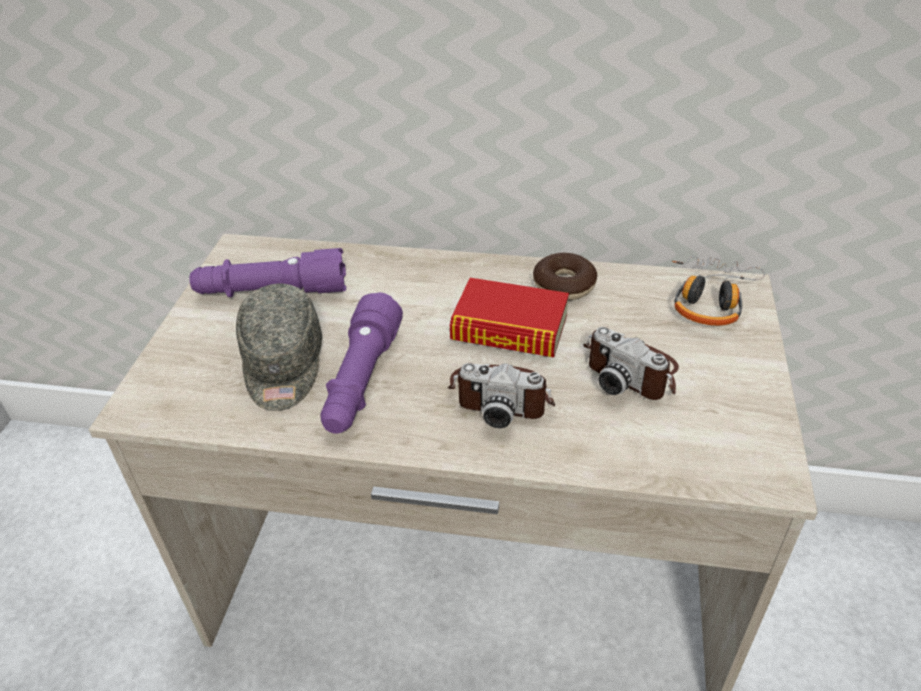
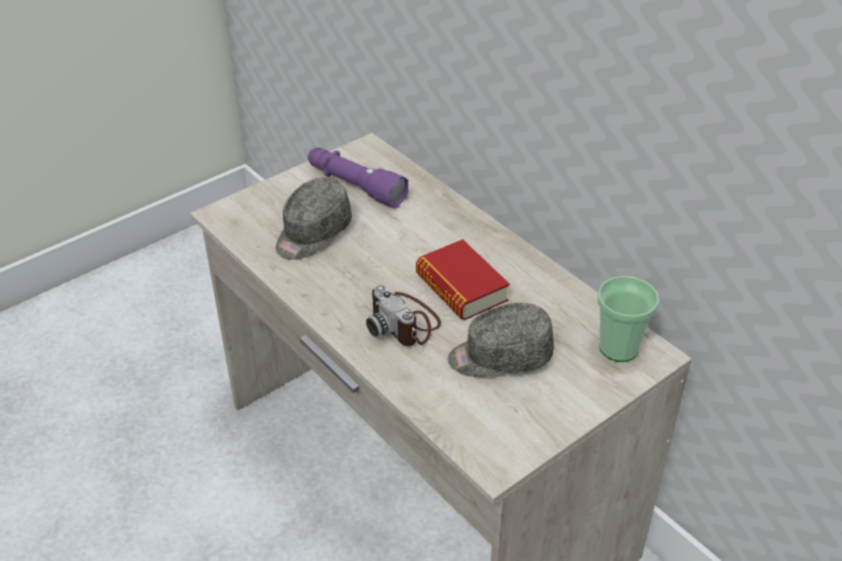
camera: 40 degrees right, 0 degrees up
(361, 381) = (341, 267): purple flashlight -> none
(564, 285) = (533, 281): donut -> none
(632, 370) = (500, 357): camera -> grey cap
(710, 299) = (618, 348): headphones -> cup

